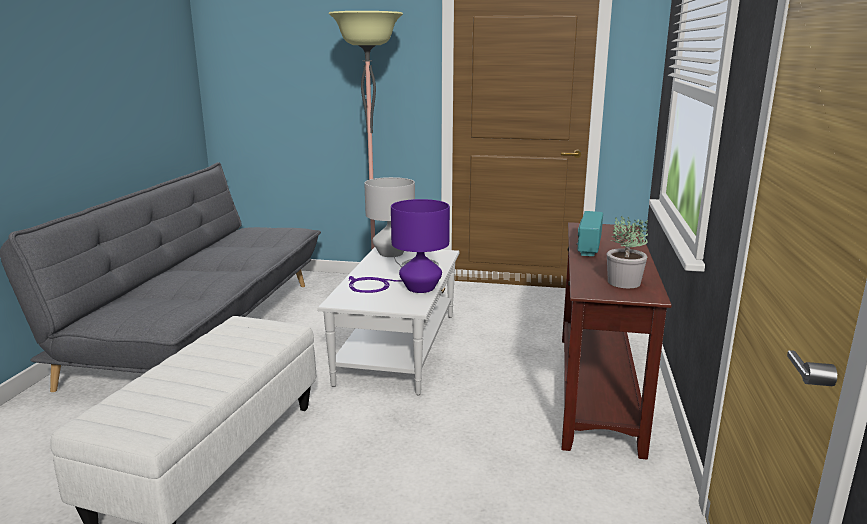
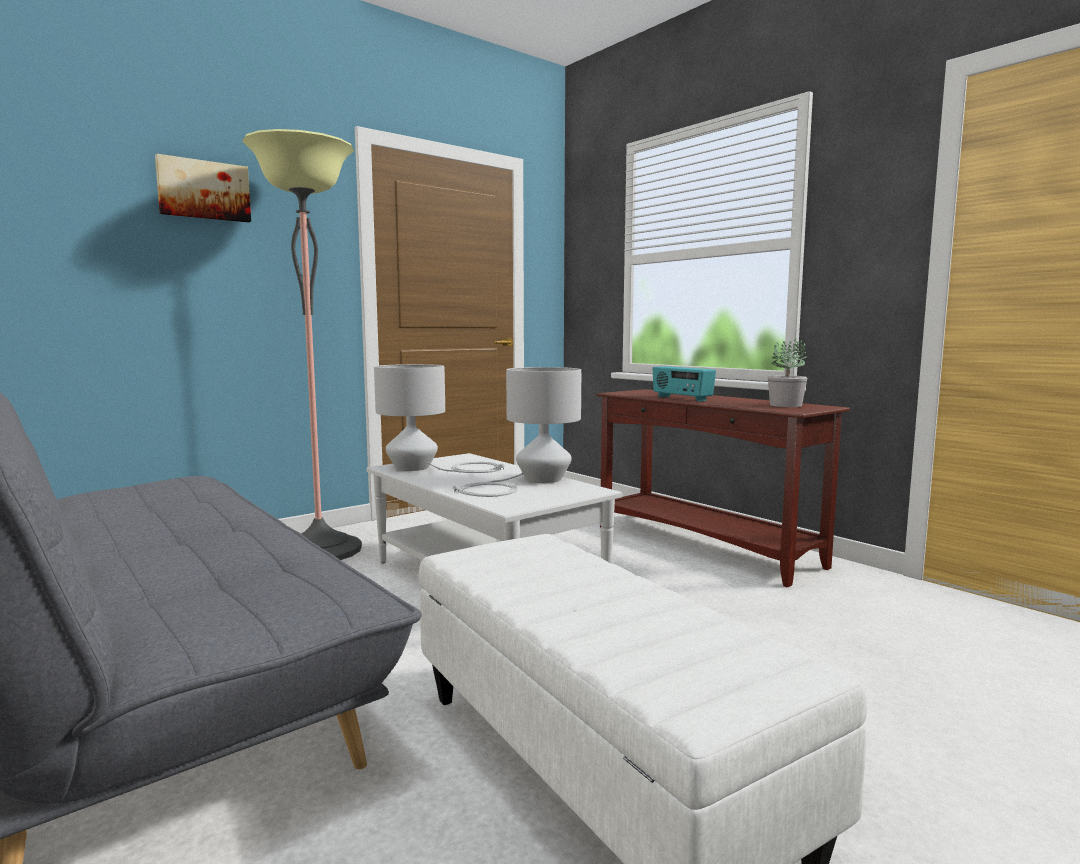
camera: 50 degrees left, 10 degrees down
(335, 44) = (204, 190): none -> picture
(400, 287) = (522, 483): purple table lamp -> white table lamp

